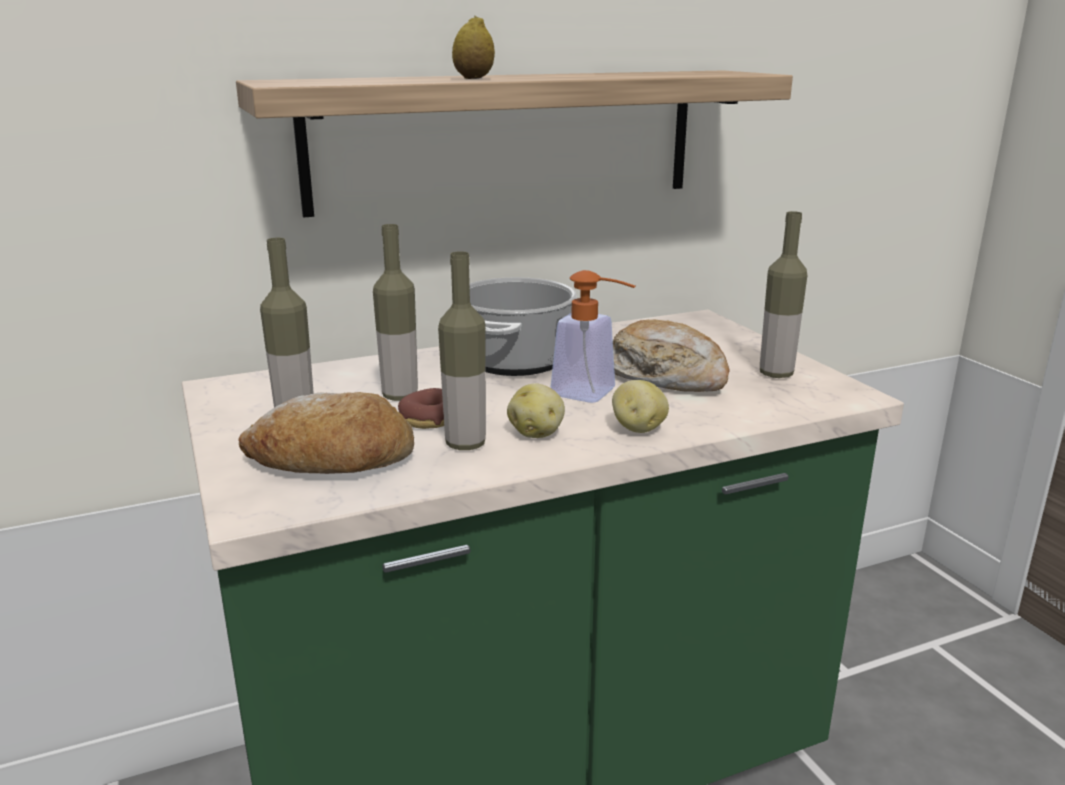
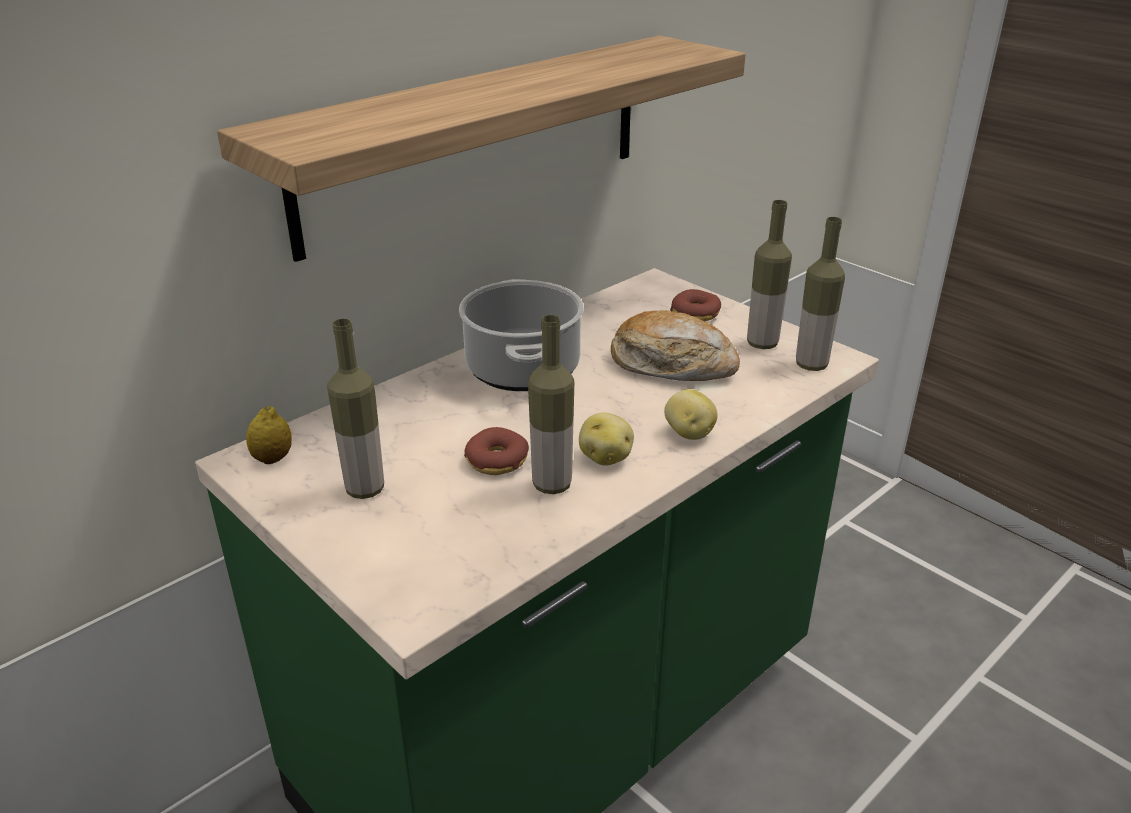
camera: 20 degrees left, 10 degrees up
(332, 460) = (442, 532): bread -> none
(400, 396) = (445, 436): bottle -> bottle (811, 365)
(473, 78) = (475, 101): lemon -> lemon (272, 458)
(593, 394) = (624, 399): soap dispenser -> none
(722, 344) = (695, 314): none -> donut

